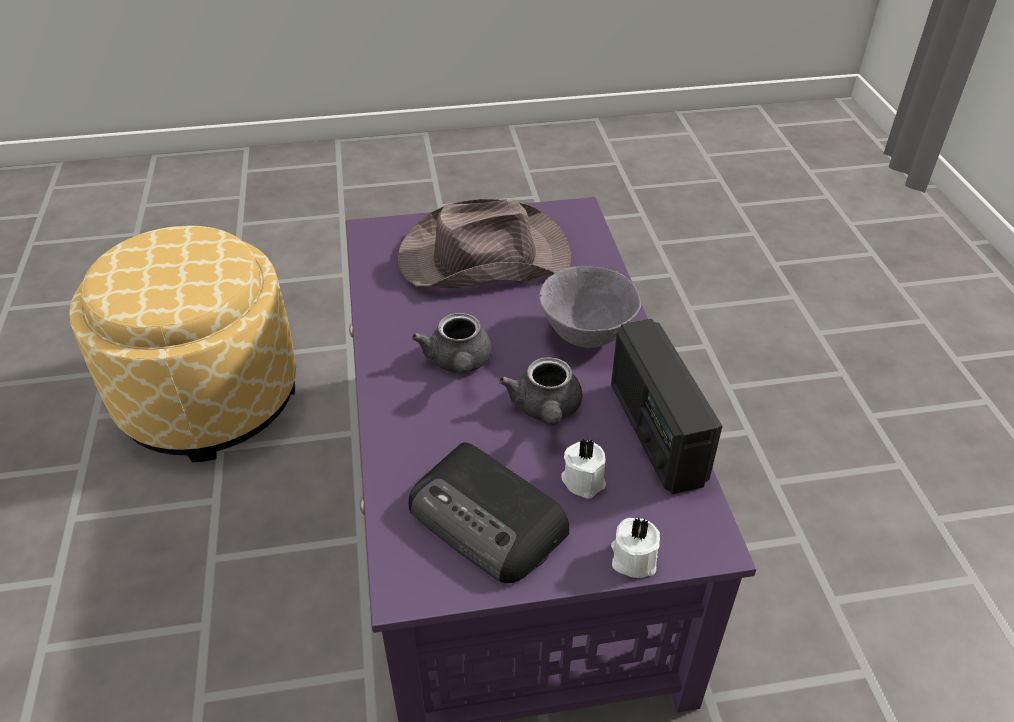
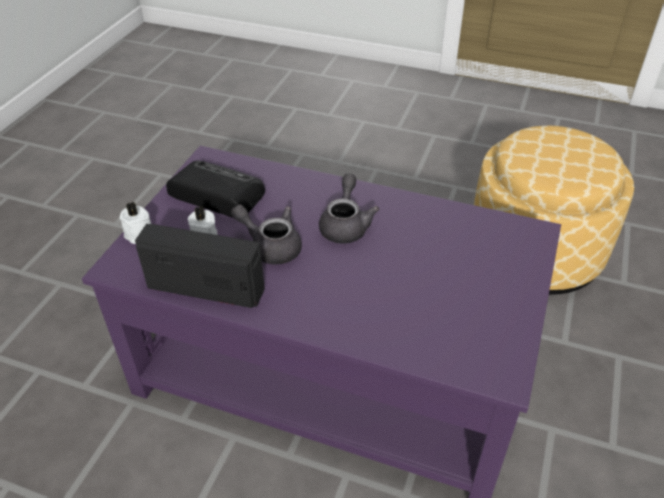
camera: 120 degrees right, 0 degrees up
(458, 363) = (345, 225): grey teapot -> grey teapot turned 75 degrees clockwise
(482, 257) = (462, 280): brown hat -> none
(489, 521) = (216, 194): radio -> radio turned 45 degrees clockwise
(587, 334) = (324, 299): grey bowl -> none

